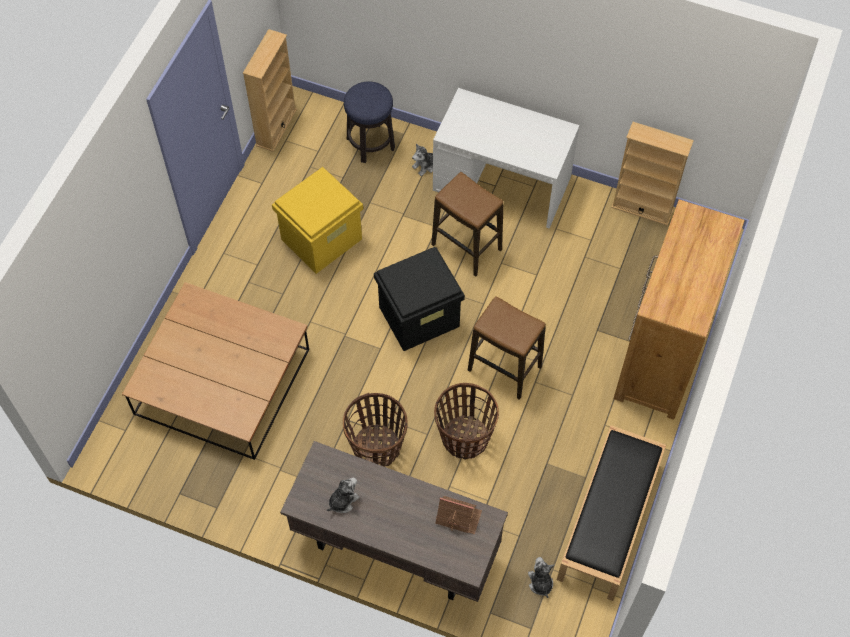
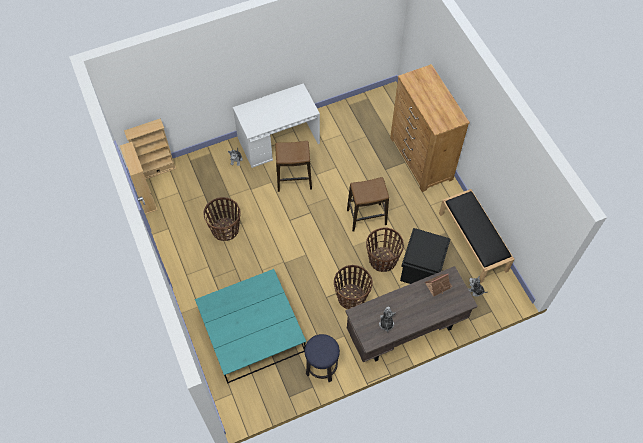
camera: 45 degrees left, 0 degrees up
(222, 381) = (252, 331): brown coffee table -> turquoise coffee table
(322, 238) = (225, 229): yellow storage box -> basket
(370, 143) = (200, 169): stool -> stool (322, 366)
(419, 316) = (307, 226): black storage box -> black storage box (421, 269)
(642, 208) = (348, 104): beige bookcase -> beige bookcase (157, 170)

